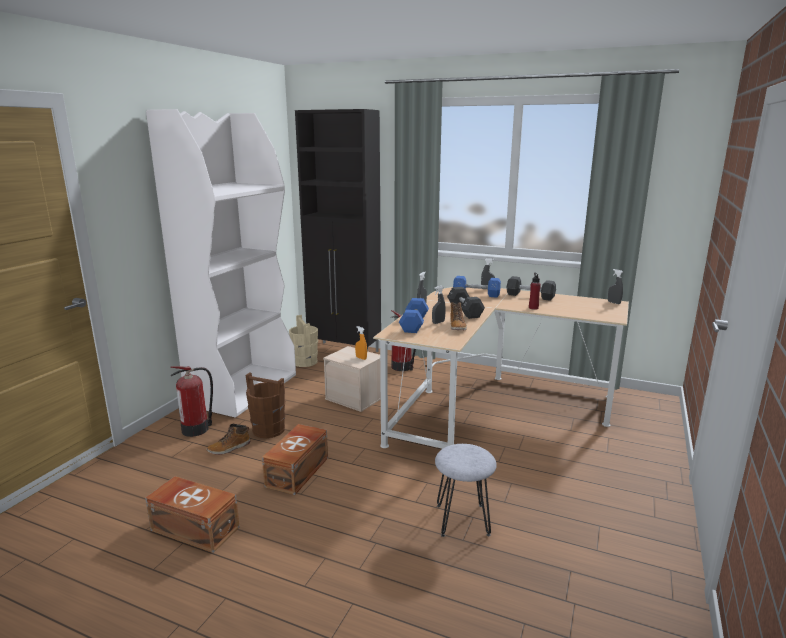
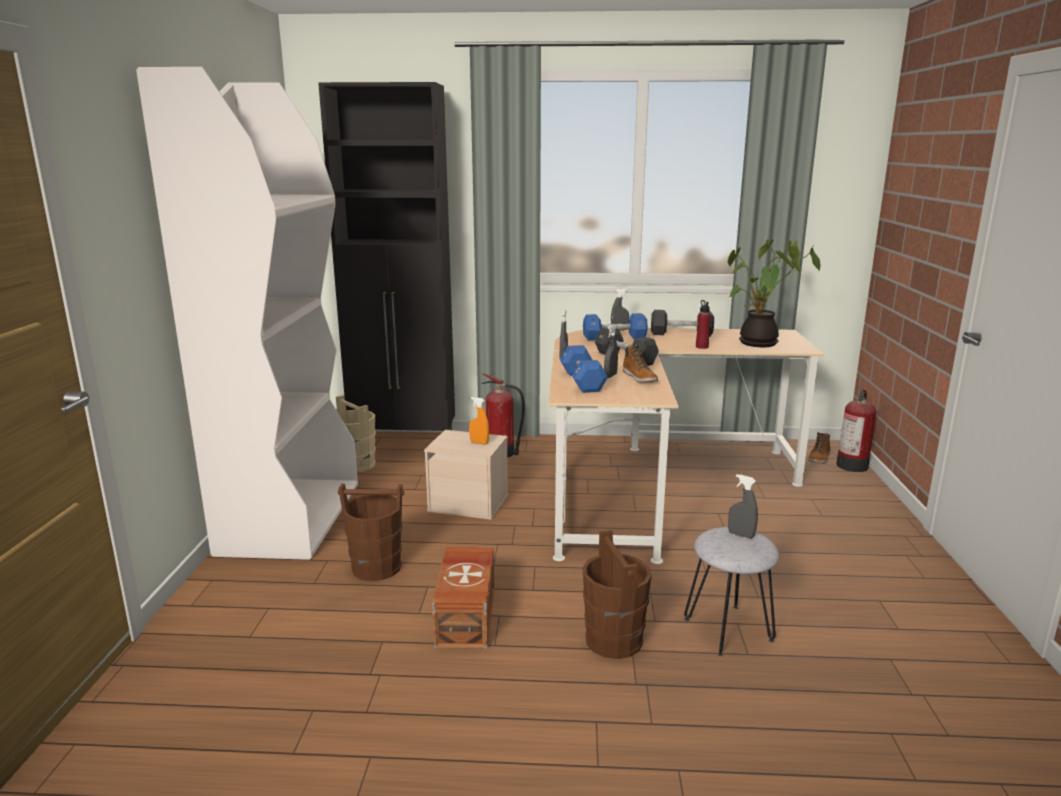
camera: 20 degrees left, 0 degrees up
(195, 527) = (373, 730): brown storage box -> none
(197, 429) = (259, 587): fire extinguisher -> fire extinguisher (852, 465)
(229, 448) = (335, 605): boot -> boot (819, 458)
(377, 508) = (613, 640): none -> brown bucket
(582, 310) = (759, 344): none -> potted plant
(614, 302) = (782, 332): grey spray bottle -> grey spray bottle (741, 535)

